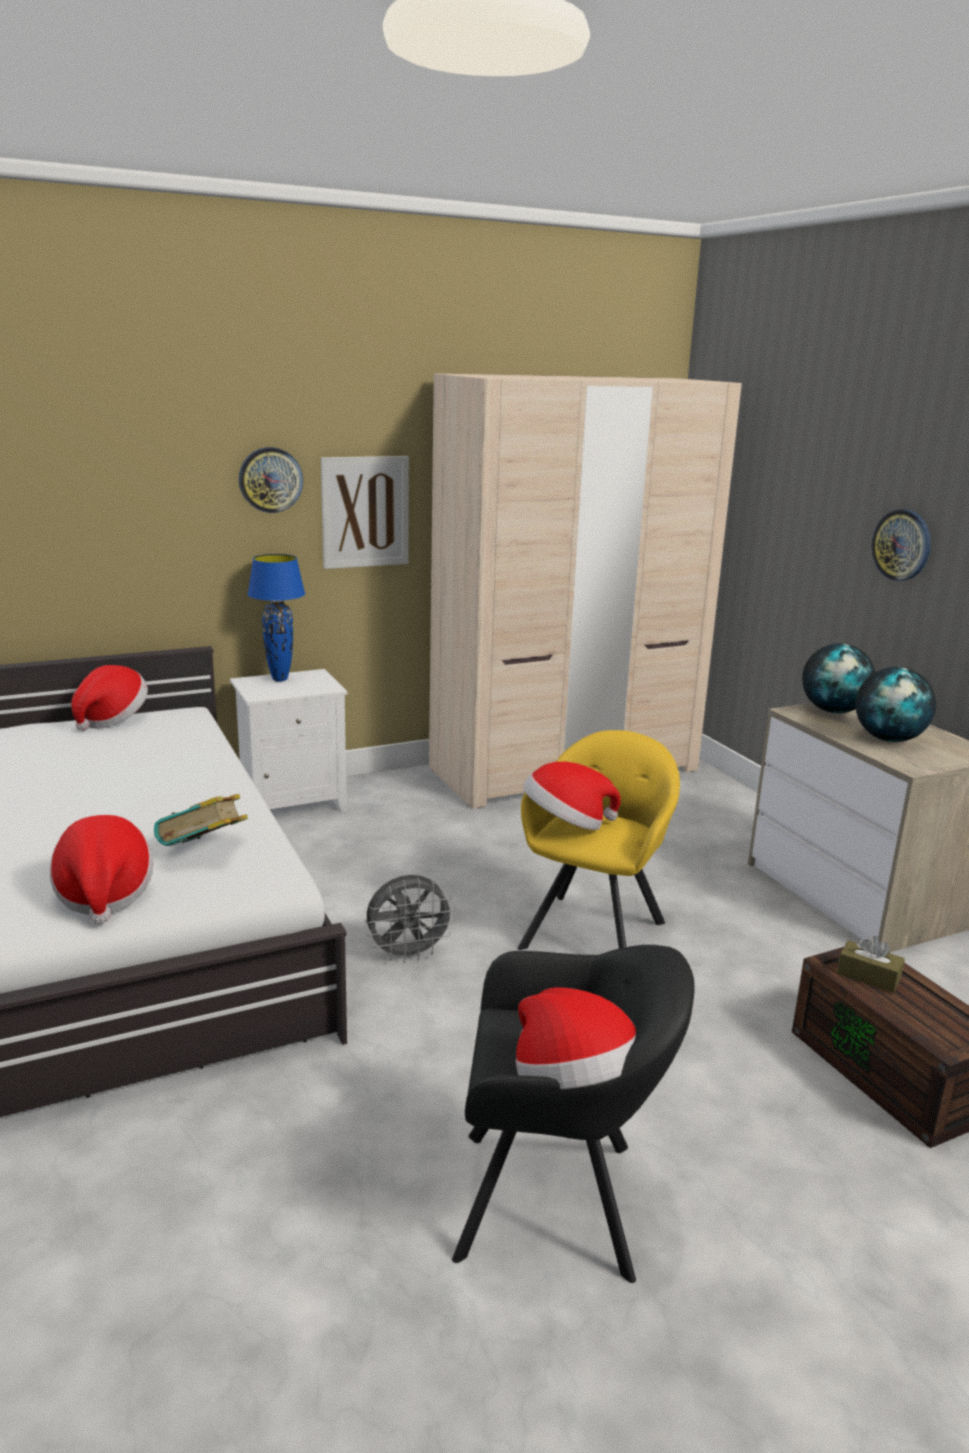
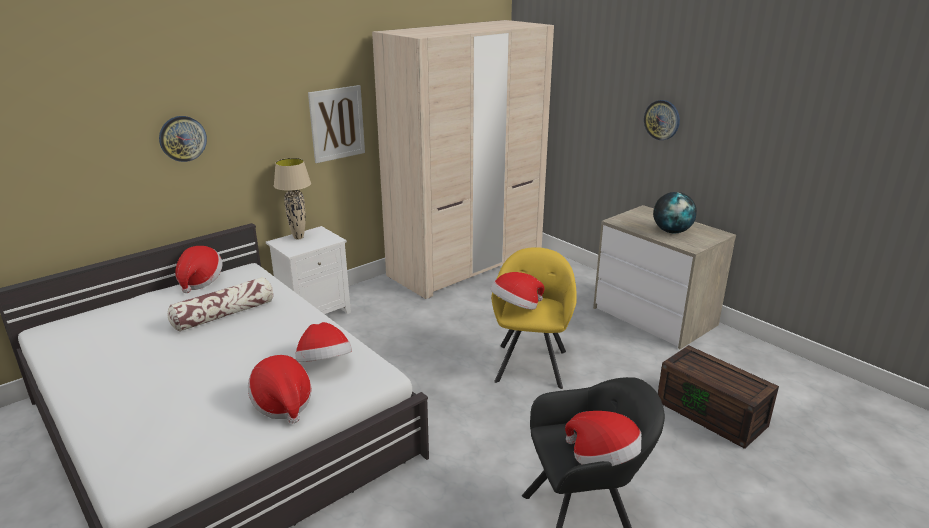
camera: 15 degrees left, 5 degrees up
(112, 765) = (224, 314): none -> pillow
(204, 852) = (325, 364): book -> hat
(270, 480) = (278, 110): wall clock -> wall clock (182, 138)
(279, 679) = (298, 237): blue table lamp -> beige table lamp
(408, 954) = (435, 398): grey fan -> none
(833, 711) = (635, 217): globe -> none
(868, 976) = (697, 366): brown tissue box -> none

